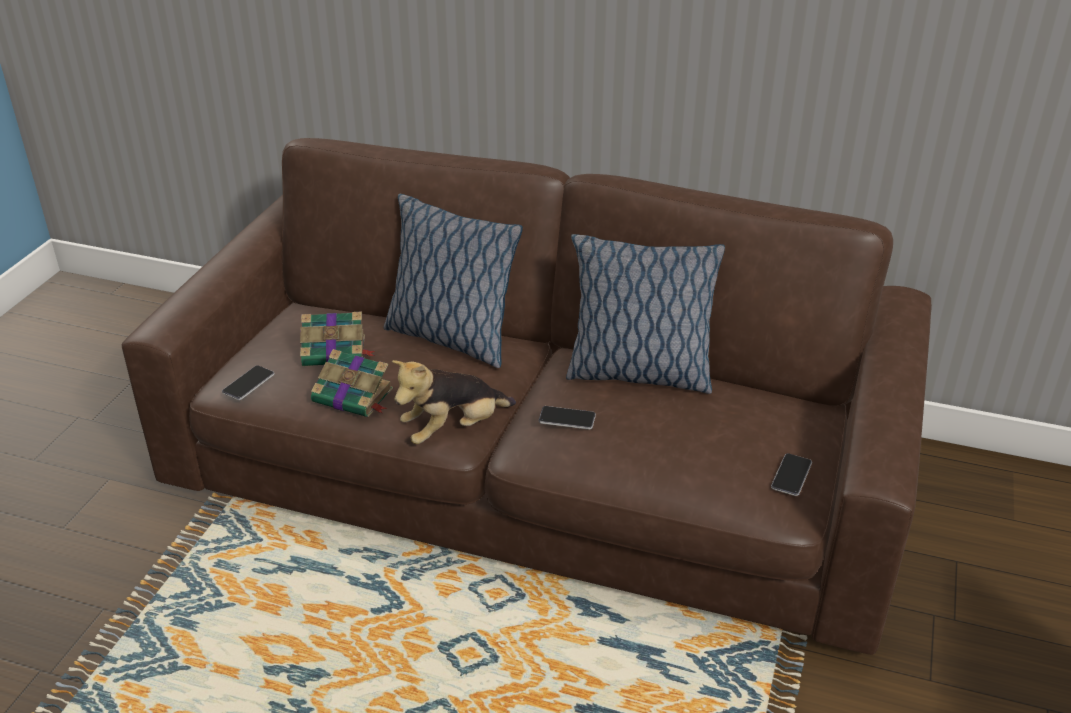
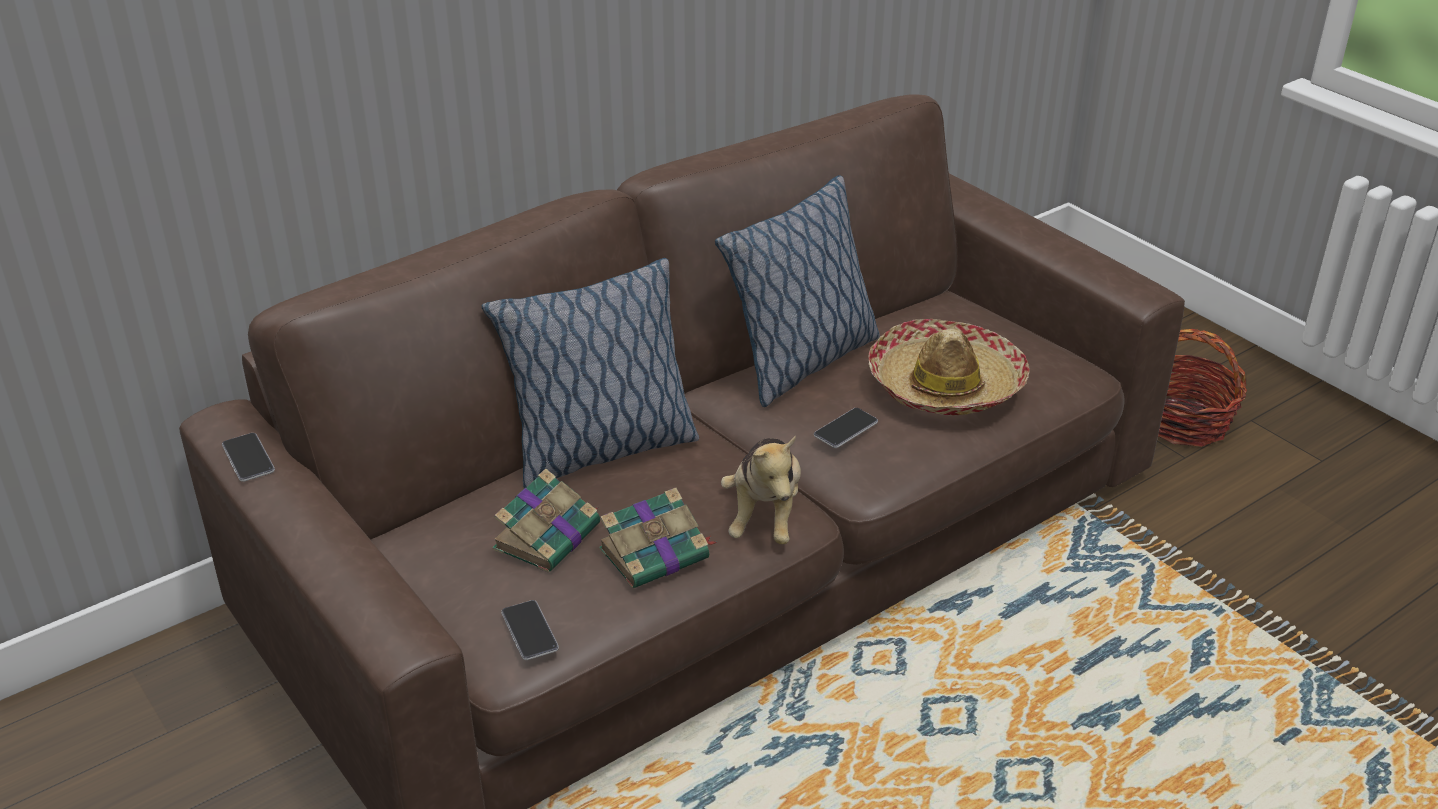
camera: 55 degrees left, 0 degrees up
(674, 442) = (946, 384): none -> hat
(791, 475) = (1042, 349): phone -> phone (248, 458)
(982, 660) = (1183, 422): none -> basket

